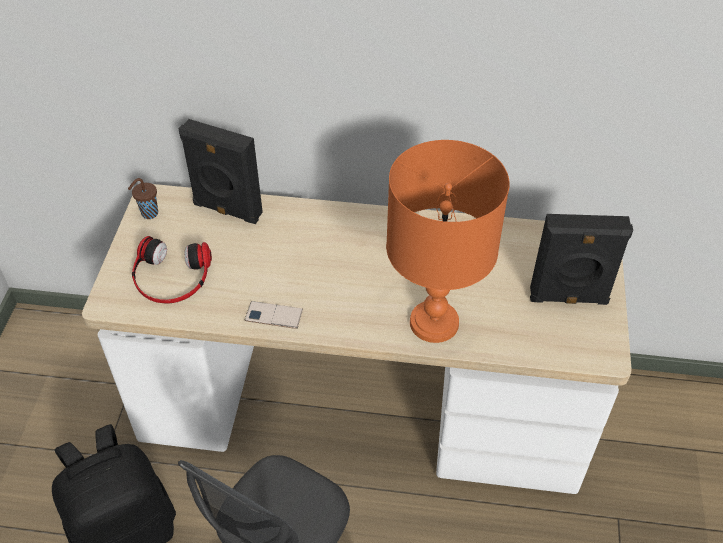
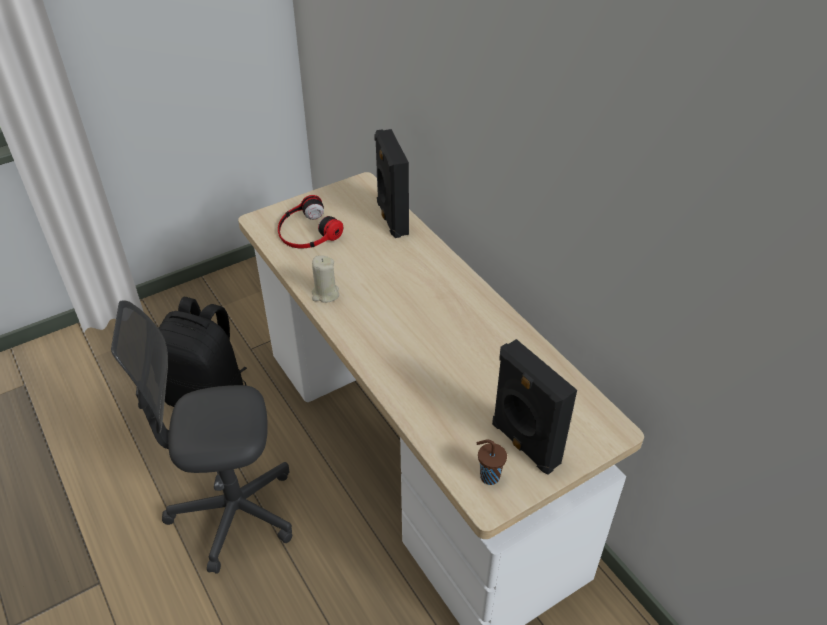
camera: 50 degrees right, 5 degrees down
(148, 214) = (348, 190): brown cup -> brown cup (488, 476)
(274, 315) = (325, 294): phone -> beige candle
(434, 323) = (407, 378): orange table lamp -> none

